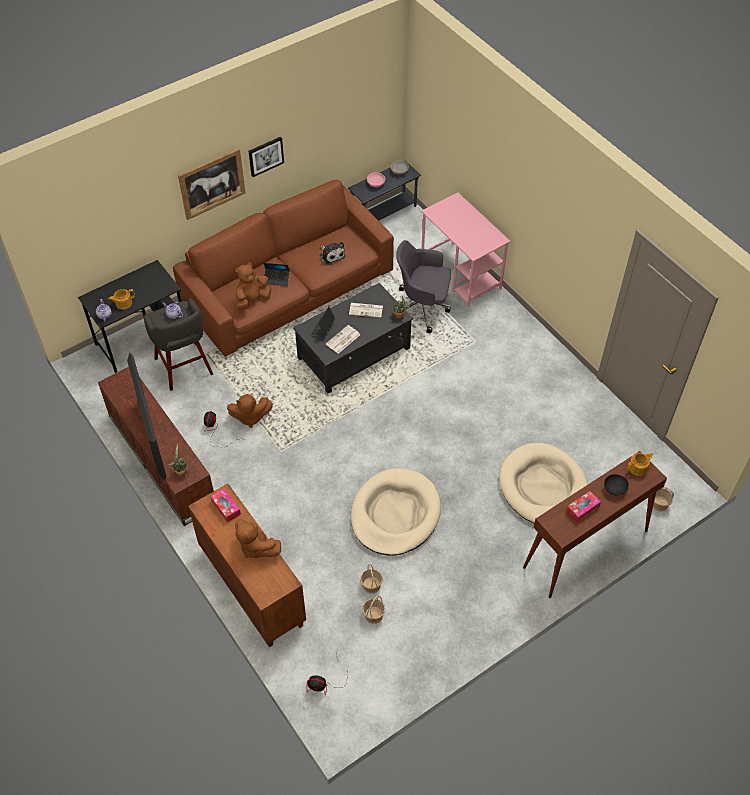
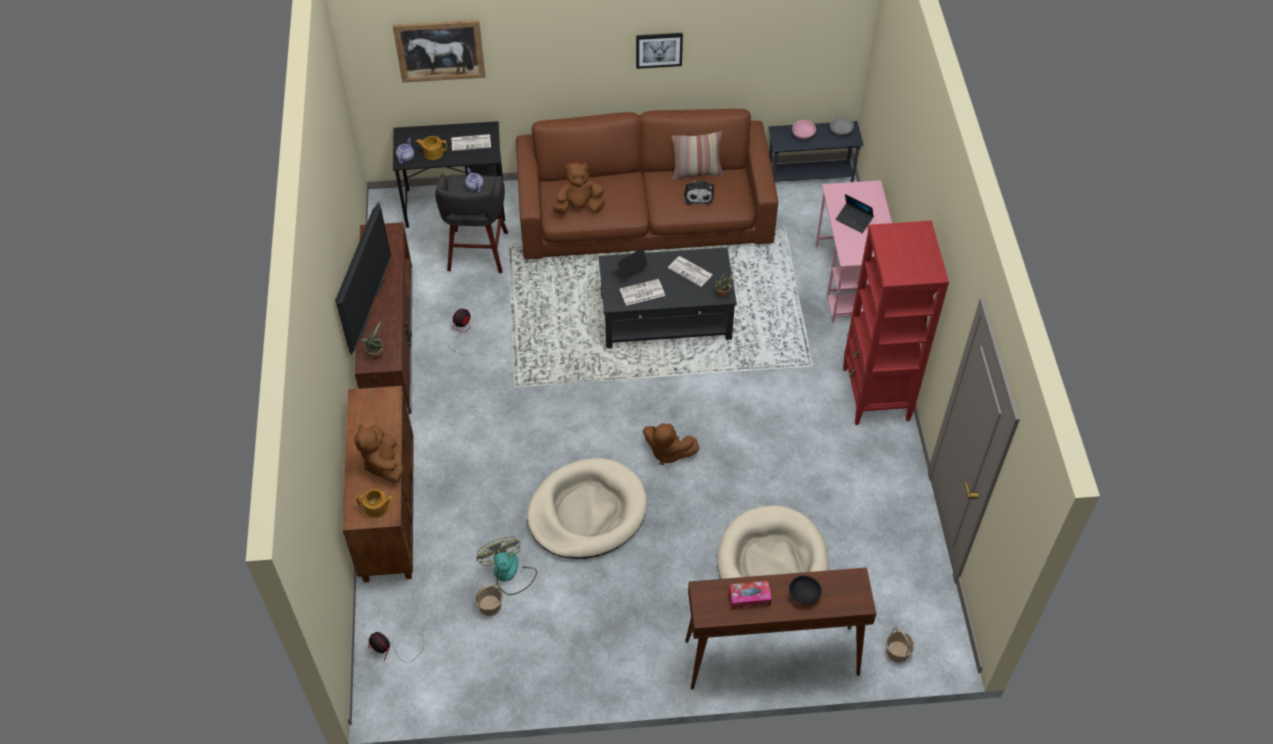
camera: 30 degrees right, 0 degrees up
(148, 283) = (471, 142): none -> newspaper
(212, 183) = (582, 58): picture -> picture (440, 50)
(226, 508) = (382, 409): tissue box -> none
(250, 417) = (508, 335): brown plush toy -> brown plush toy (667, 452)
(276, 279) = (620, 196): laptop -> laptop (854, 220)
(317, 240) = (696, 172): none -> pillow
(371, 585) = (509, 574): basket -> fan
(422, 308) = (777, 301): grey office chair -> none
(529, 342) = (875, 395): none -> red bookcase
(638, 468) = (850, 585): teapot -> teapot (377, 508)

